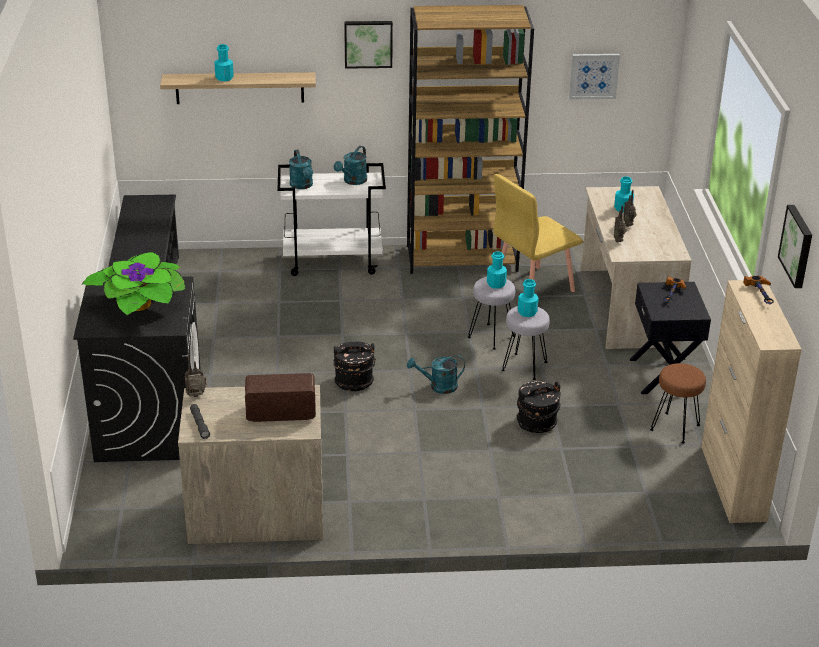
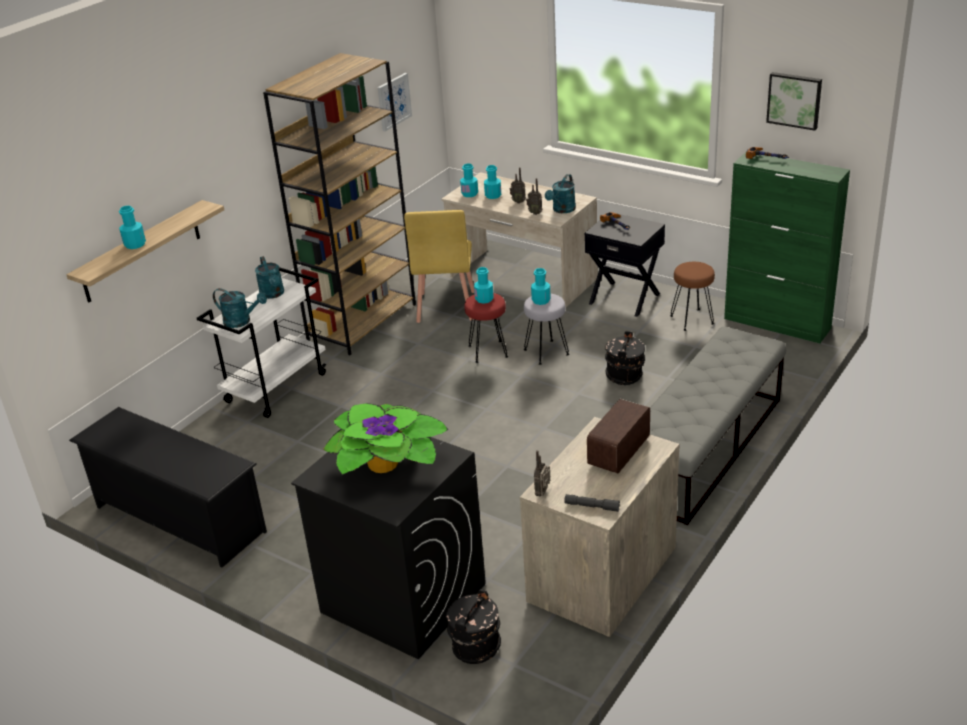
camera: 50 degrees left, 0 degrees up
(354, 381) = (469, 444): black bucket -> black bucket (475, 646)
(368, 43) = (237, 147): picture -> none
(438, 387) = (526, 403): turquoise watering can -> turquoise watering can (562, 210)
(474, 508) = (704, 449): none -> grey bench
(492, 336) = (488, 351): grey stool -> red stool
(611, 197) = (469, 194): none -> turquoise bottle
(733, 483) = (777, 324): beige cabinet -> green cabinet

